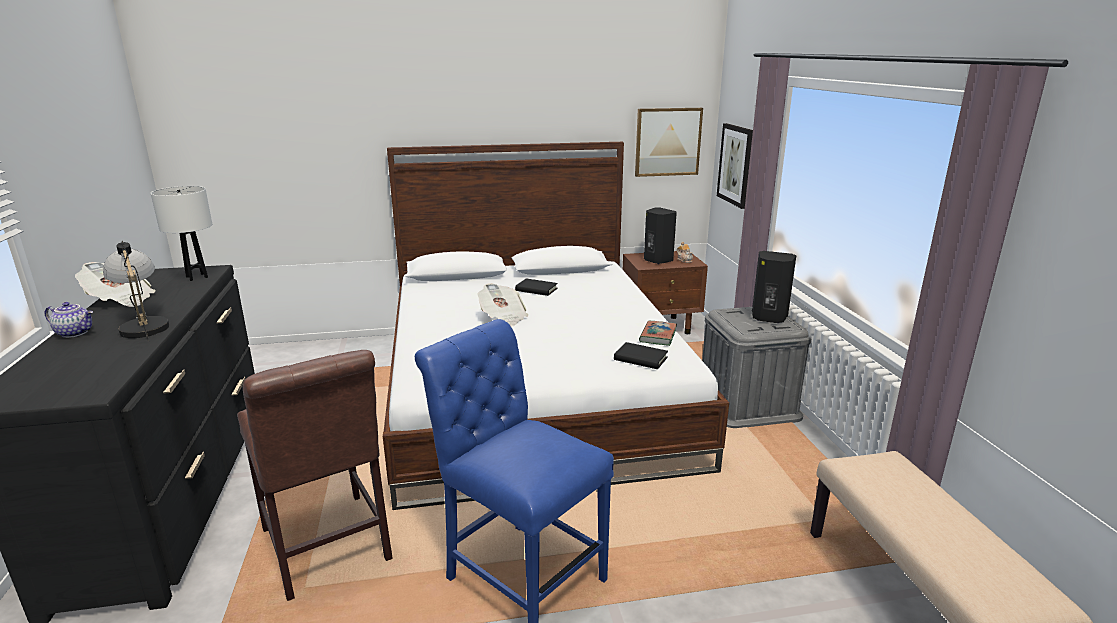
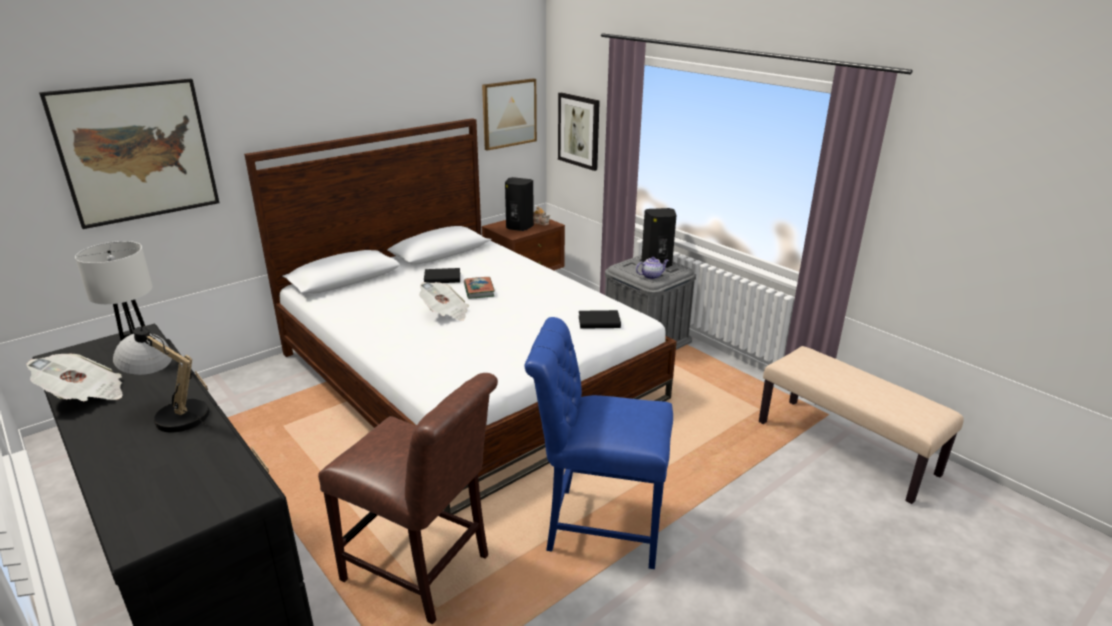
camera: 30 degrees left, 5 degrees up
(75, 333) = (99, 444): teapot -> teapot (651, 276)
(300, 134) = (136, 152): none -> picture
(658, 336) = (591, 299): book -> book (479, 290)

